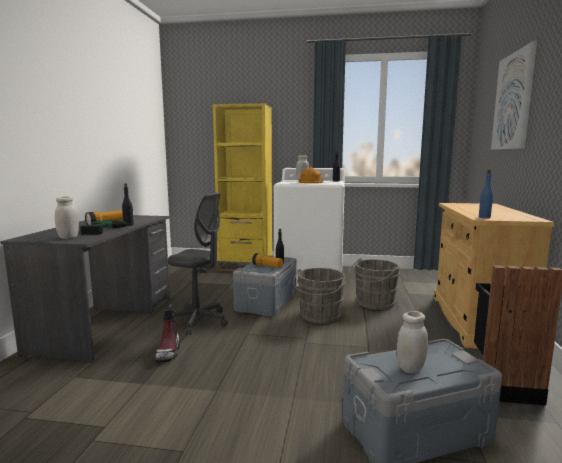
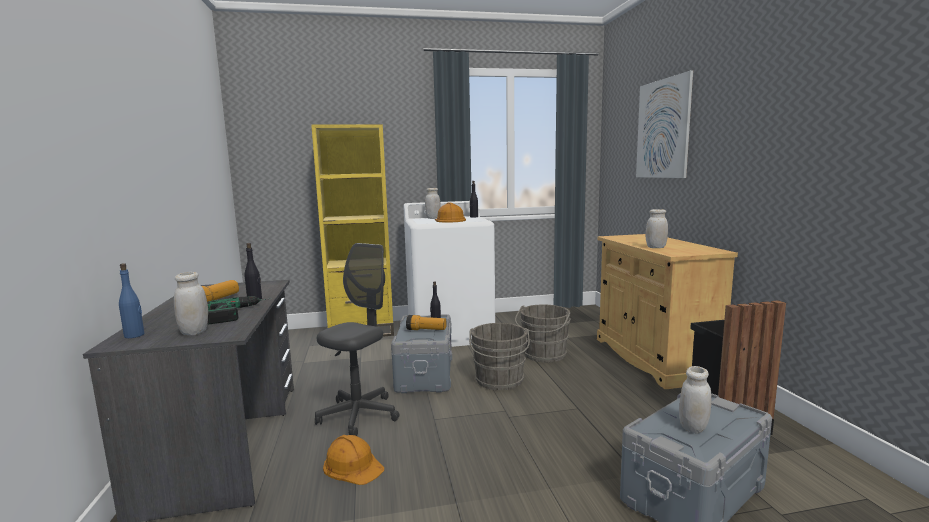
camera: 20 degrees left, 0 degrees up
(168, 351) = (353, 465): boot -> orange hard hat
(198, 321) = (359, 415): grey office chair -> grey office chair turned 60 degrees counterclockwise
(475, 213) = (656, 247): none -> white jar
(484, 217) = (674, 252): blue bottle -> blue bottle (134, 335)

